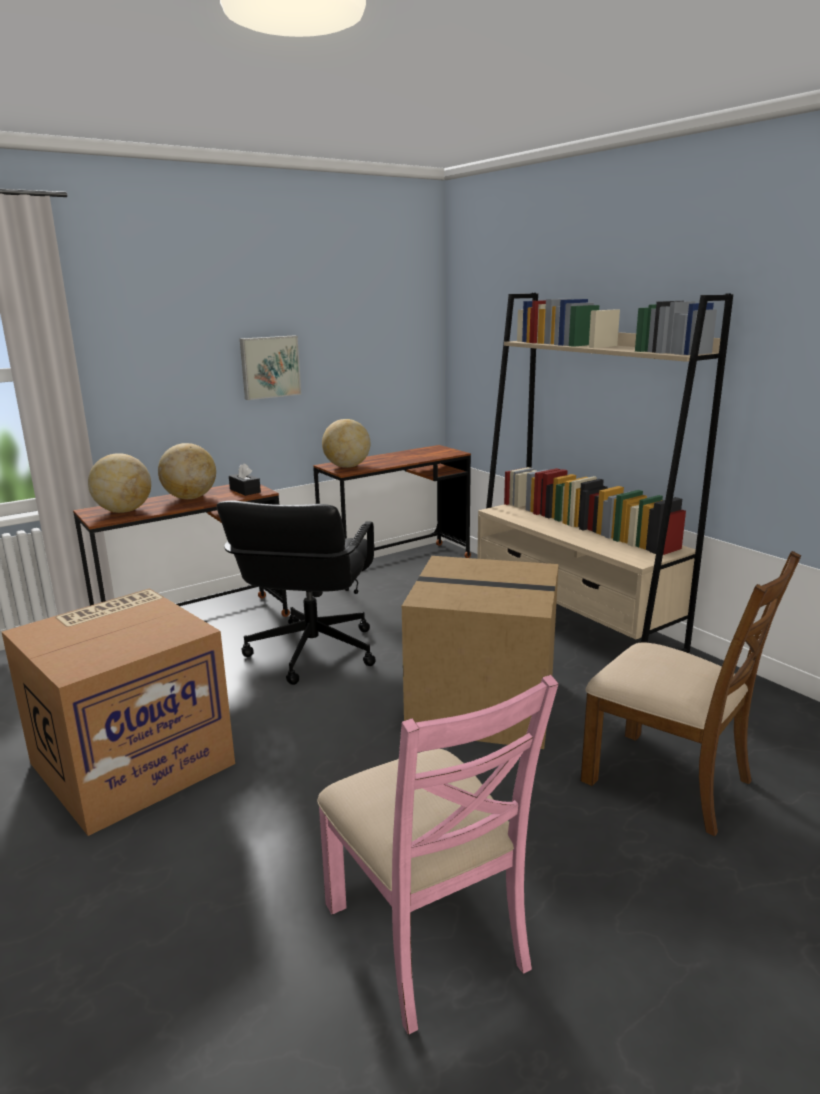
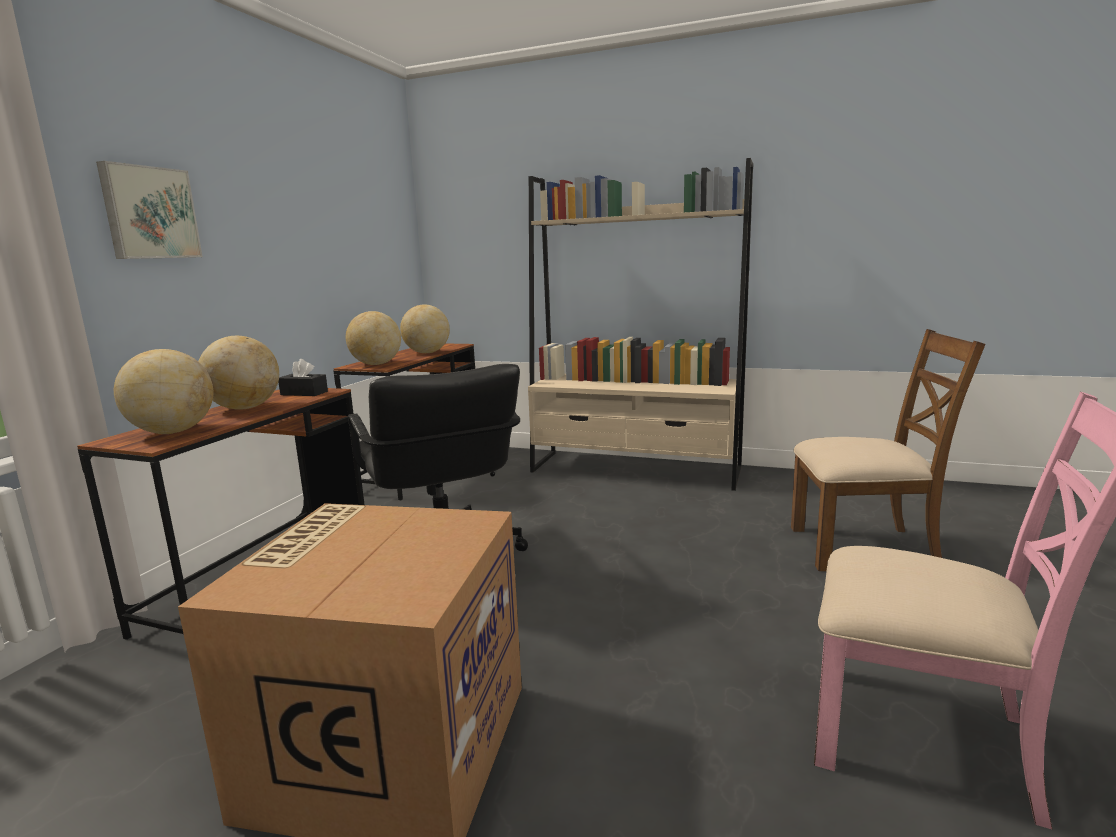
camera: 35 degrees left, 5 degrees down
(269, 367) = (279, 253): picture -> picture (149, 213)
(409, 459) = (427, 353): none -> globe
(485, 702) = (665, 544): cardboard box -> none

